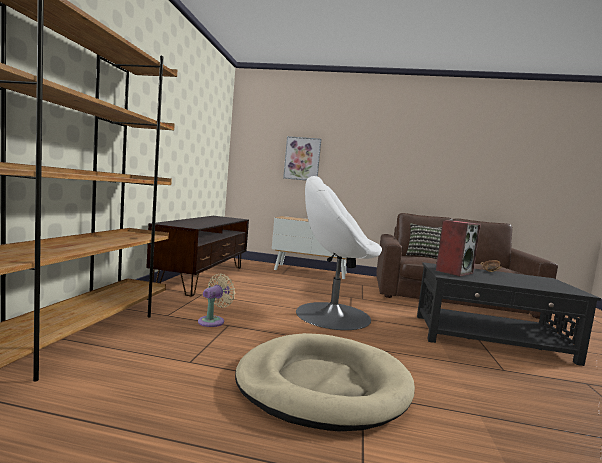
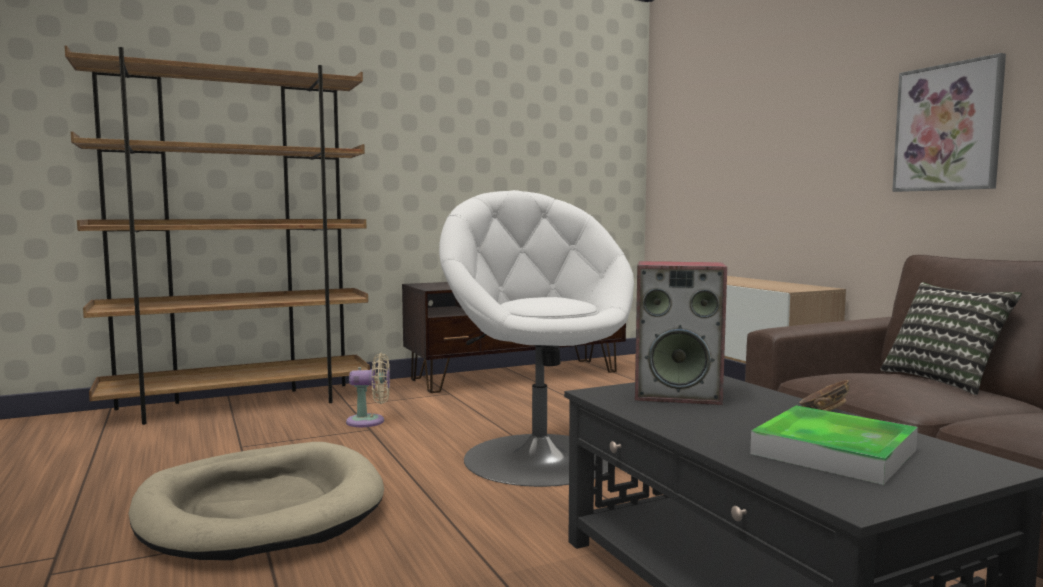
camera: 55 degrees right, 0 degrees up
(302, 159) = (744, 149): picture -> picture (947, 127)
(533, 282) = (833, 452): none -> tray

